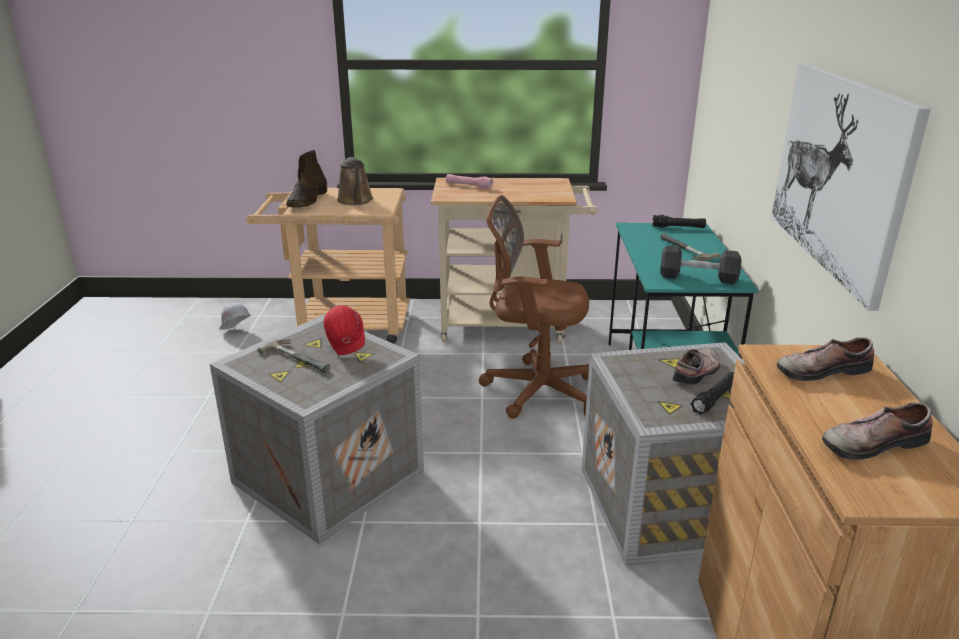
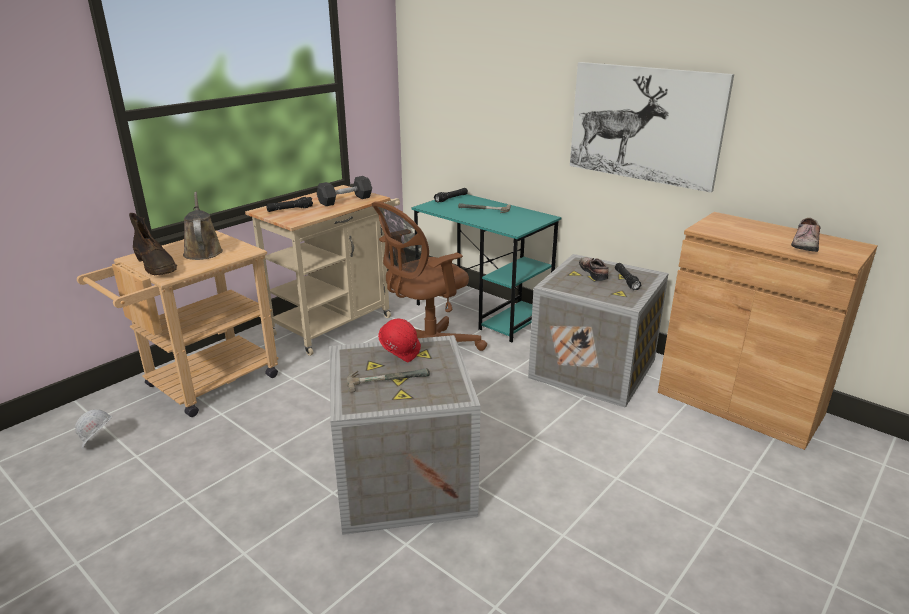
camera: 50 degrees left, 0 degrees up
(356, 201) = (203, 251): brown watering can -> brown watering can turned 135 degrees counterclockwise
(469, 186) = (290, 209): pink flashlight -> black flashlight
(698, 277) = (524, 221): black dumbbell -> black dumbbell (345, 200)
(820, 370) = (729, 227): shoe -> none

